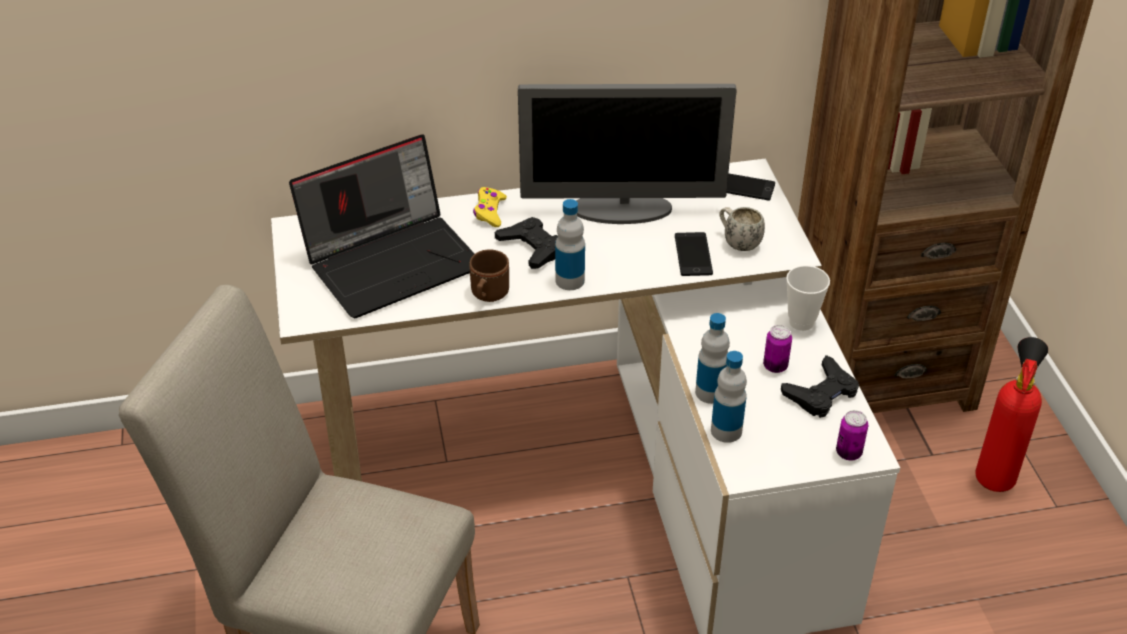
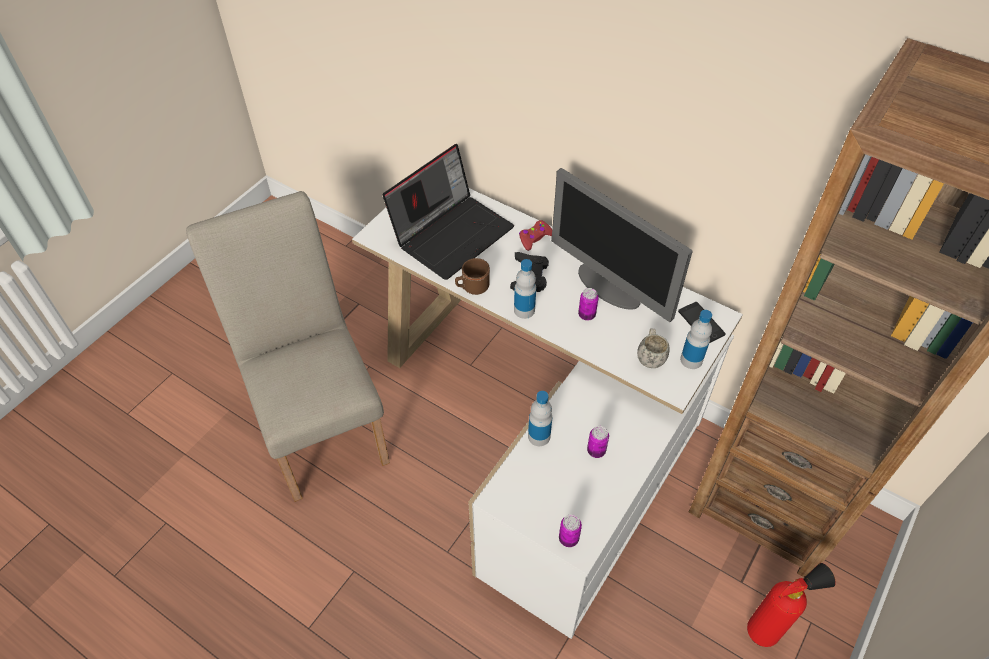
camera: 45 degrees right, 10 degrees up
(393, 260) = (452, 233): laptop -> laptop turned 60 degrees counterclockwise
(489, 212) = (535, 238): yellow game controller -> red game controller
(635, 246) = (586, 315): none -> can
(693, 255) = (612, 345): phone -> none
(726, 431) = (518, 466): bottle -> bottle (691, 360)
(801, 322) = (648, 436): cup -> none
(821, 393) = (601, 489): black game controller -> none

